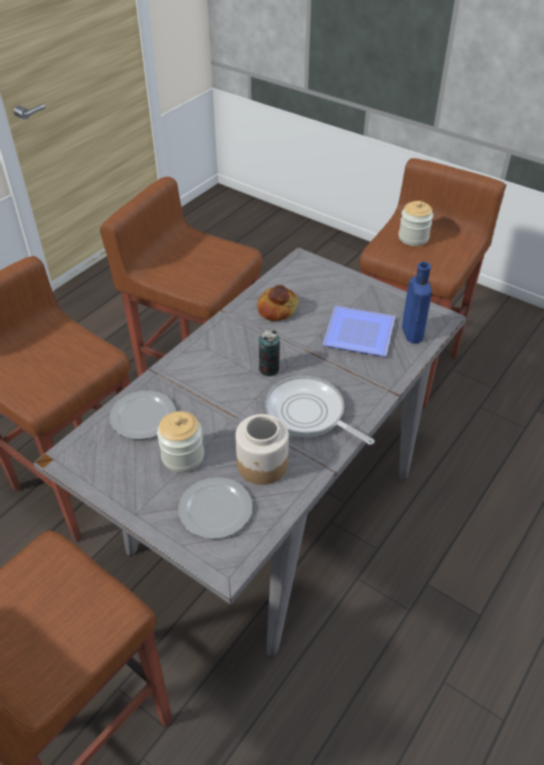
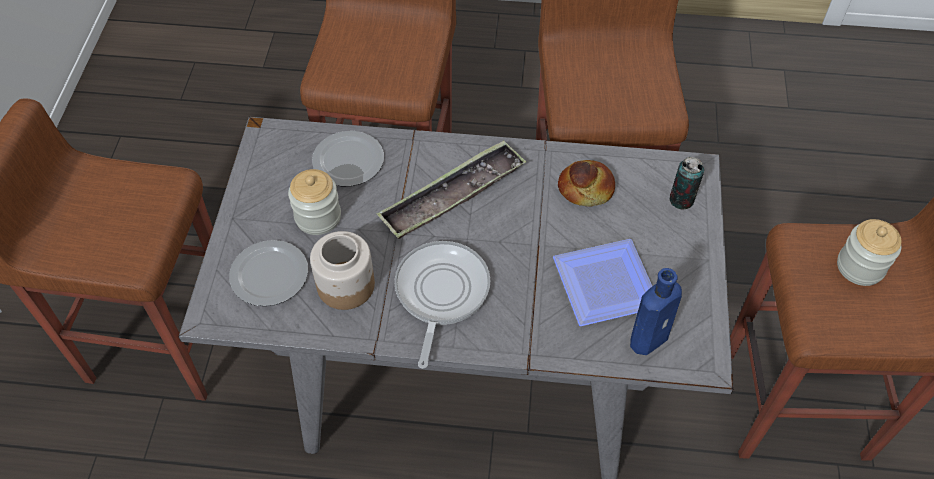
camera: 60 degrees right, 10 degrees up
(228, 373) = (452, 195): none -> tray
(269, 369) = (483, 227): can -> can (681, 200)

